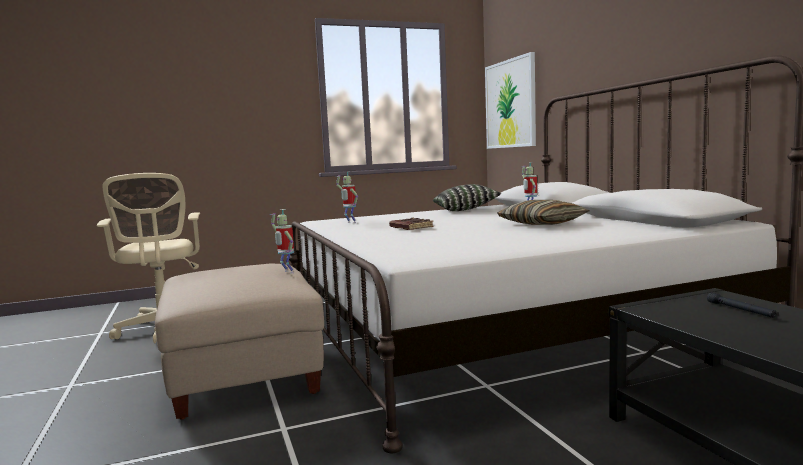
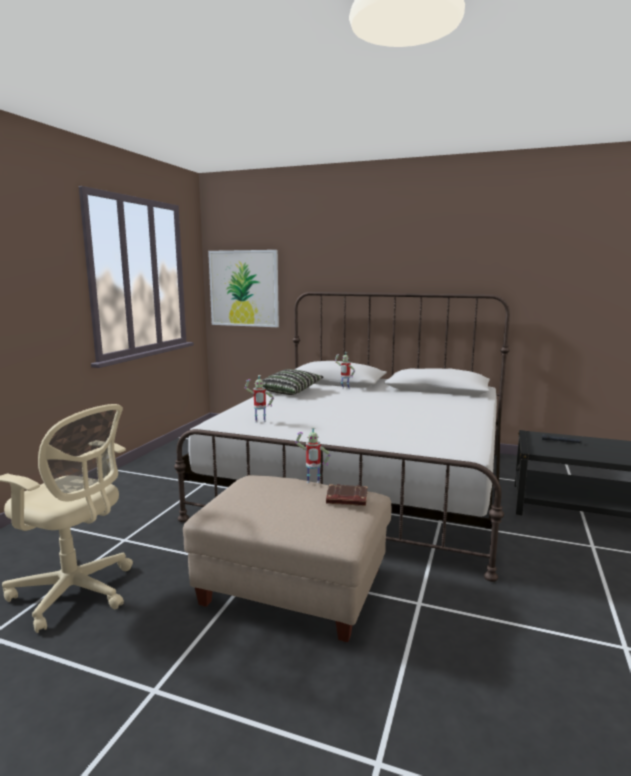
camera: 50 degrees left, 5 degrees up
(410, 227) = (337, 420): brown book -> brown book (346, 499)
(542, 223) = (402, 402): pillow -> none

